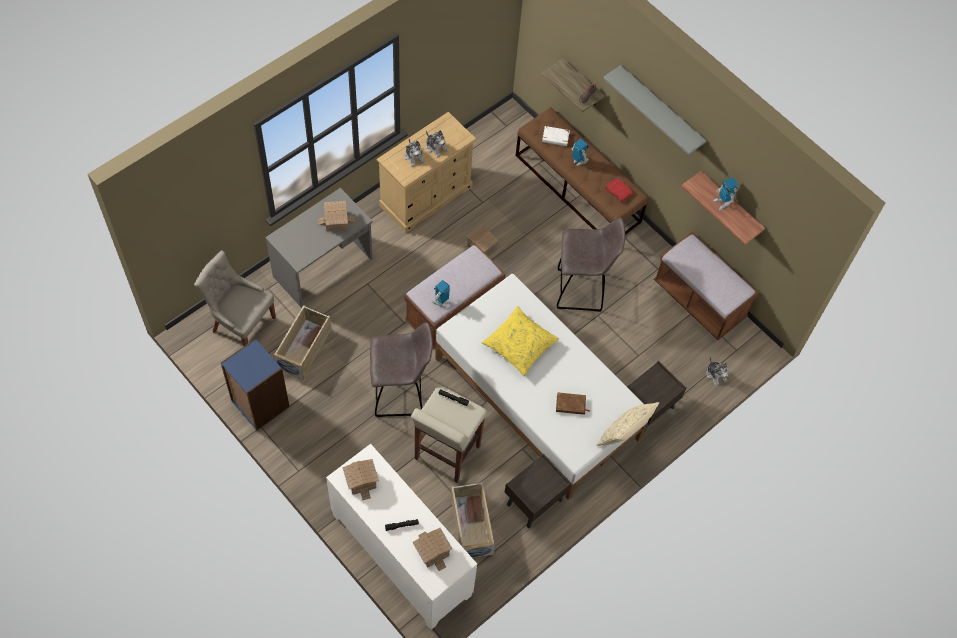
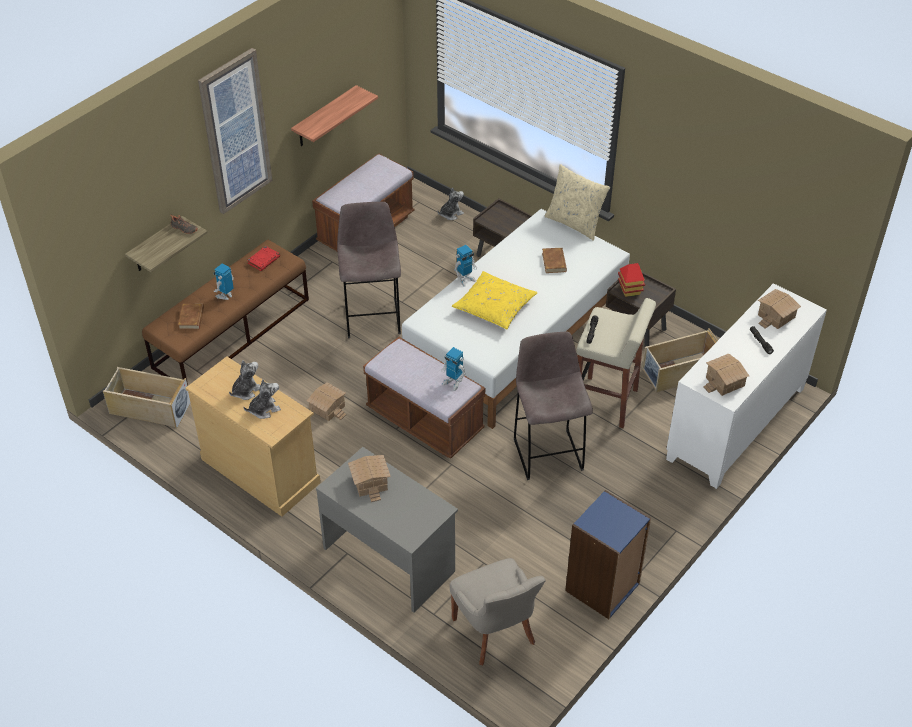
camera: 95 degrees left, 15 degrees down
(242, 324) = (495, 632): grey chair -> grey chair turned 45 degrees counterclockwise
(304, 348) = (512, 557): beige storage box -> beige storage box (149, 408)
(541, 474) = (630, 290): none -> toy house
(555, 137) = (191, 318): white book -> brown book
(660, 110) = (235, 132): grey shelf -> picture
(722, 203) = (331, 112): toy robot -> toy robot (465, 279)

